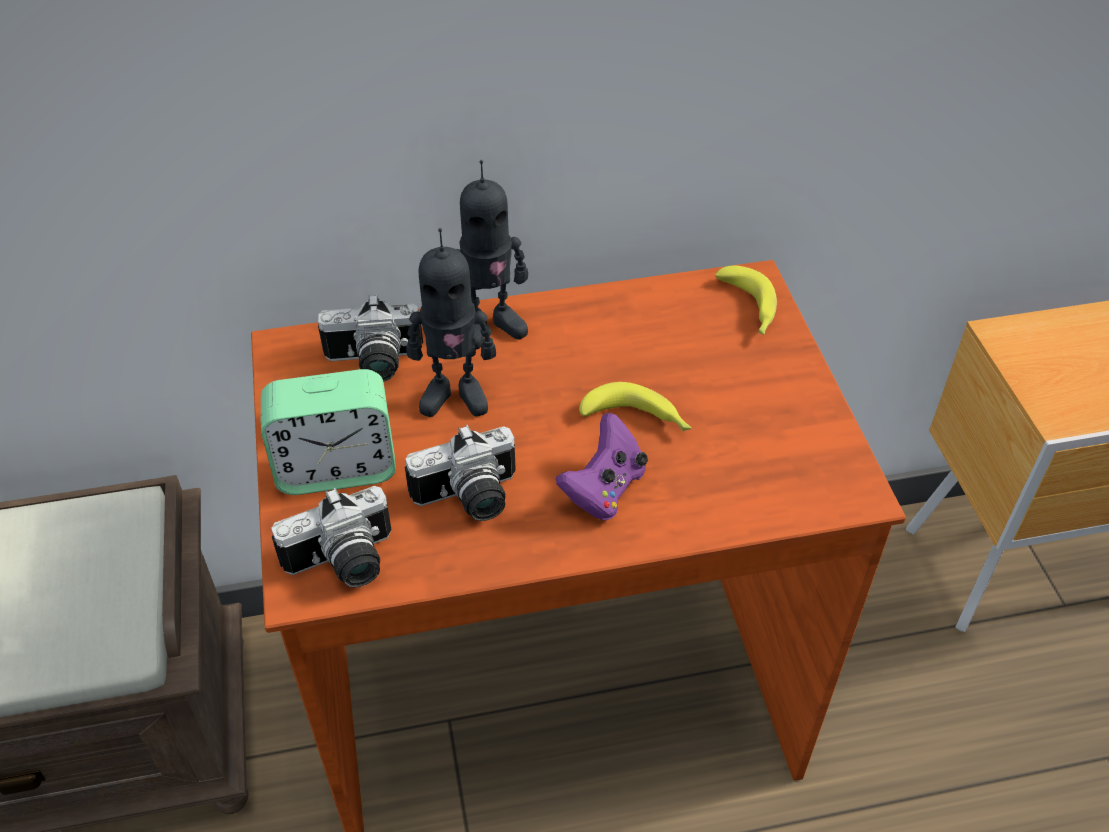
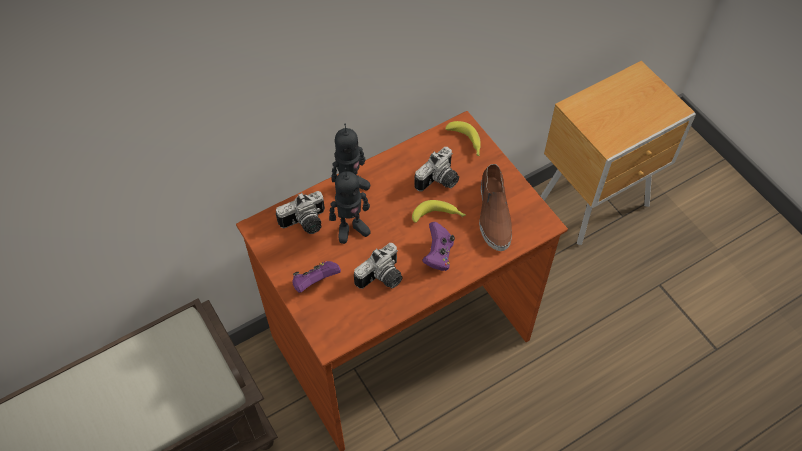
camera: 20 degrees left, 10 degrees up
(336, 468) = (315, 282): alarm clock -> purple game controller
(344, 564) = (342, 326): camera -> camera (439, 181)
(753, 446) = (493, 214): none -> brown shoe

